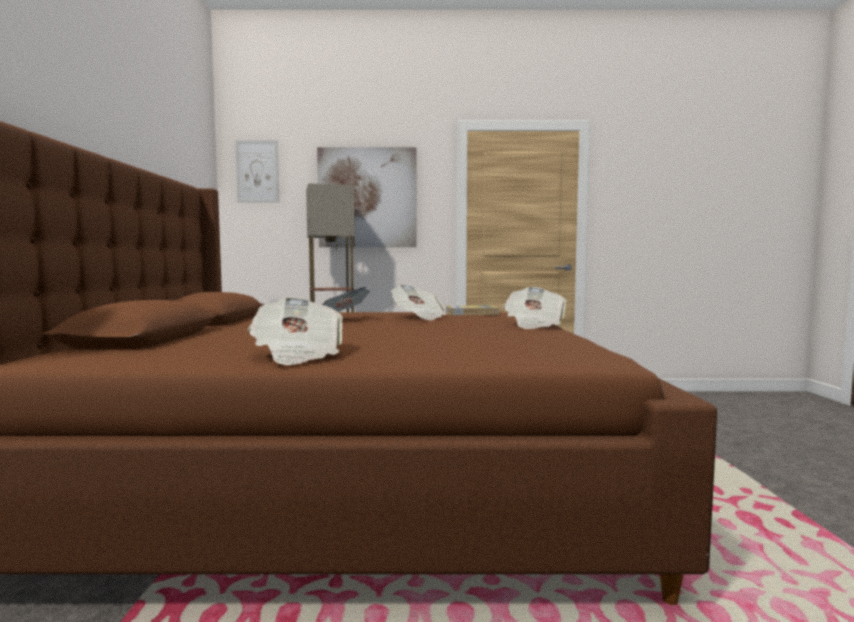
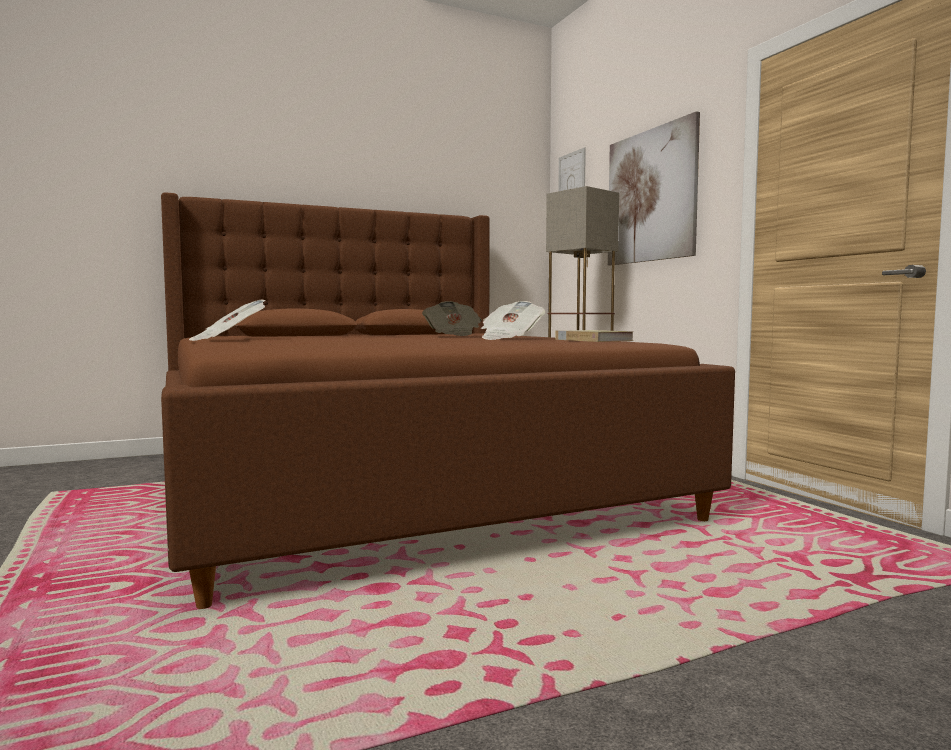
camera: 65 degrees right, 0 degrees up
(534, 325) = (490, 344): newspaper -> none

